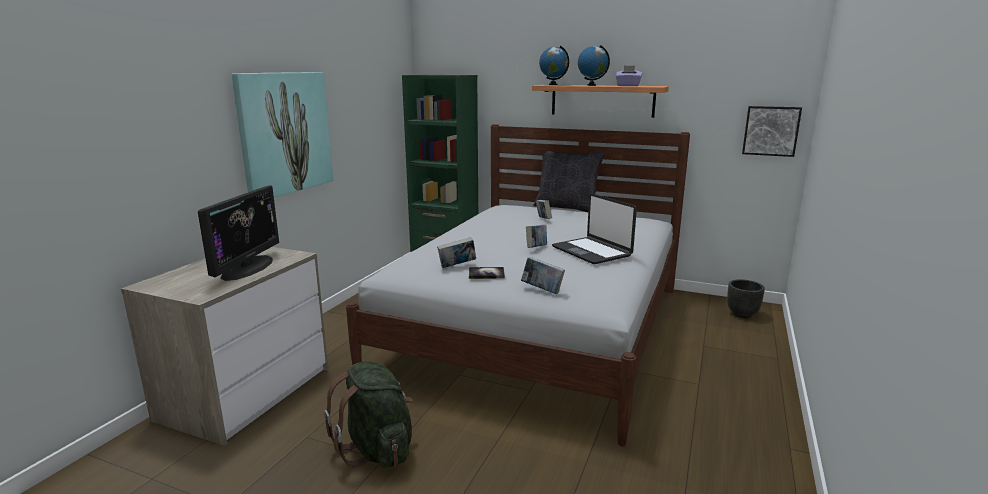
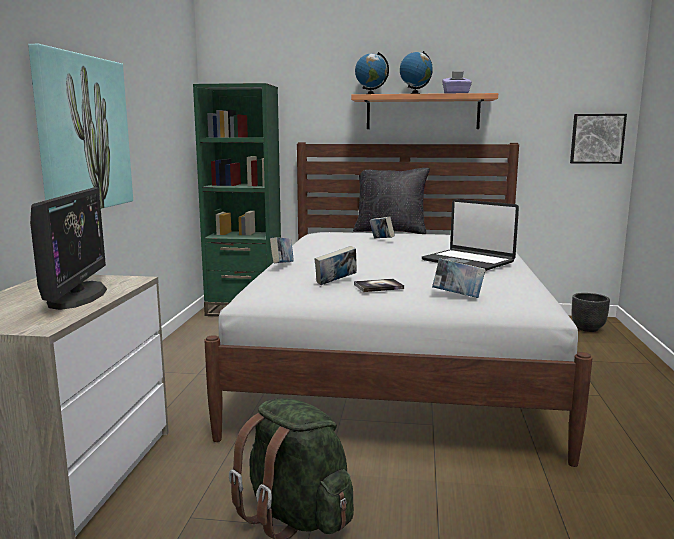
camera: 15 degrees left, 5 degrees down
(536, 248) = (406, 262): book -> book (282, 265)

